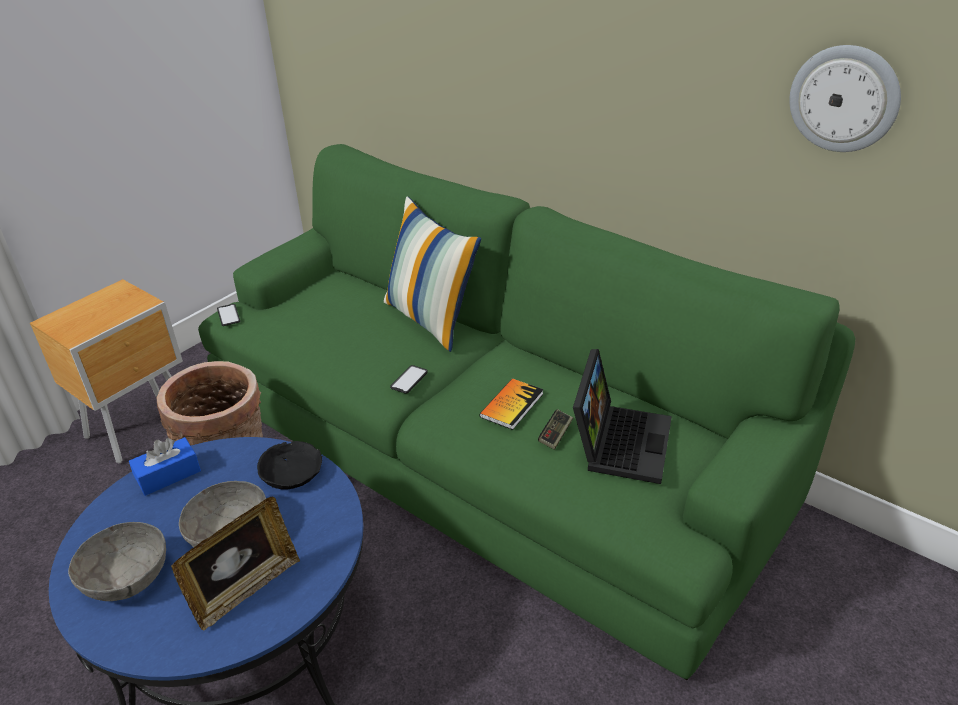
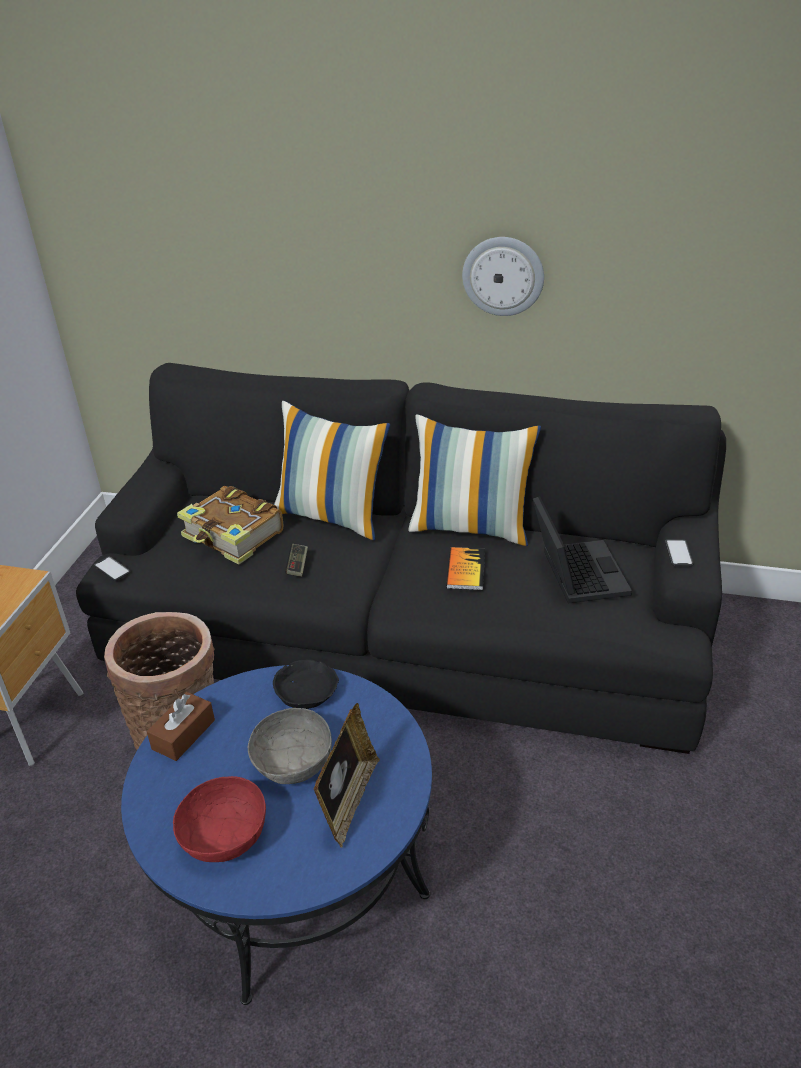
camera: 25 degrees left, 0 degrees up
(126, 578) = (224, 836): grey bowl -> red bowl
(168, 475) = (183, 734): blue tissue box -> brown tissue box
(335, 314) = (233, 536): none -> book
(409, 380) = (354, 576): phone -> phone (678, 553)
(483, 451) = (404, 631): green sofa -> black sofa
(550, 365) = (471, 527): none -> pillow
(555, 435) = (521, 583): game controller -> game controller (297, 565)
(844, 99) = (693, 243): wall clock -> wall clock (503, 276)

